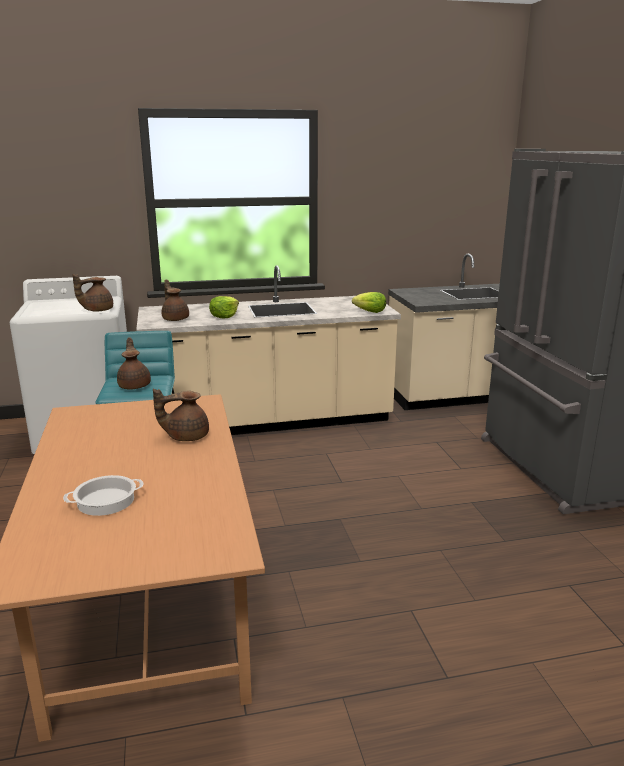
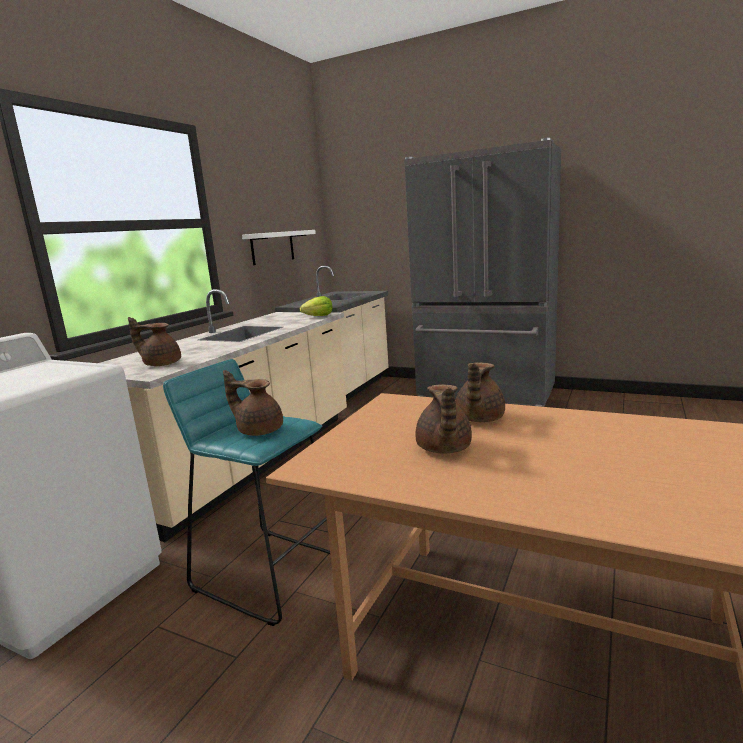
camera: 50 degrees left, 5 degrees down
(97, 310) = (80, 369): brown teapot -> brown teapot (443, 449)
(106, 500) = (627, 476): cooking pot -> none
(224, 316) = (208, 349): lettuce -> none
(403, 226) = (272, 247): none -> white shelf

